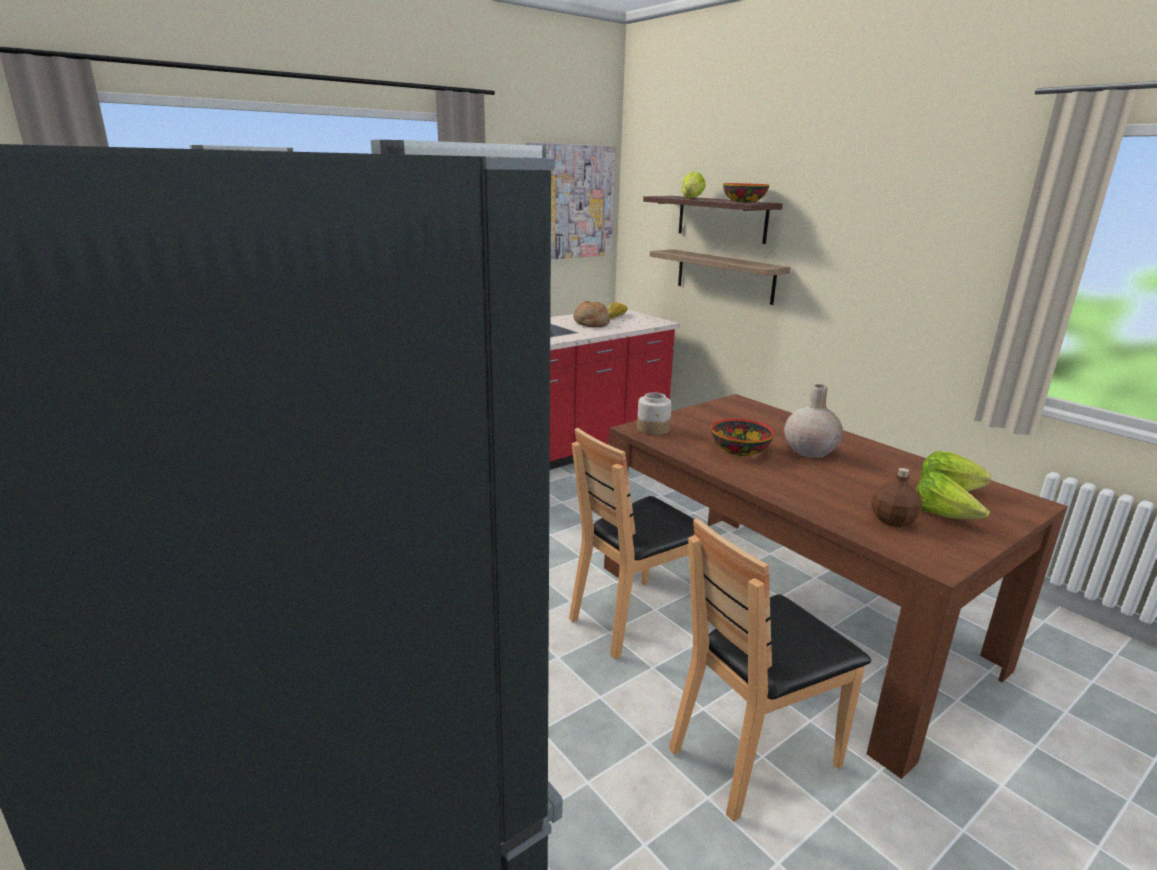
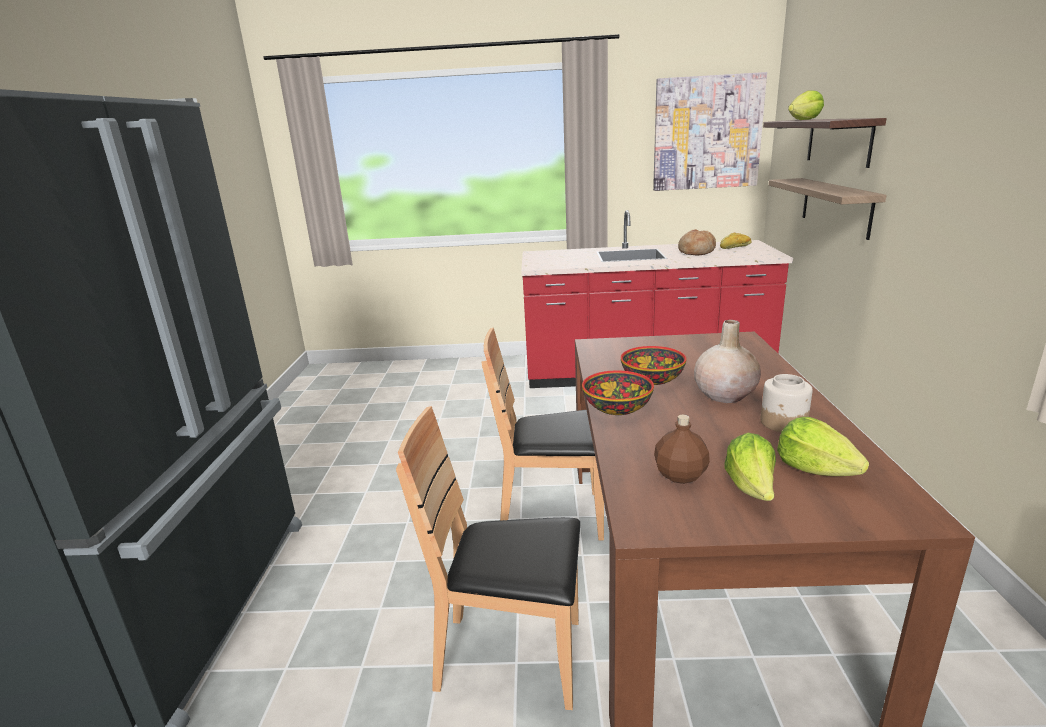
camera: 40 degrees right, 0 degrees up
(653, 429) = (607, 347): jar -> jar (783, 423)
(744, 201) = (841, 119): bowl -> bowl (618, 408)

